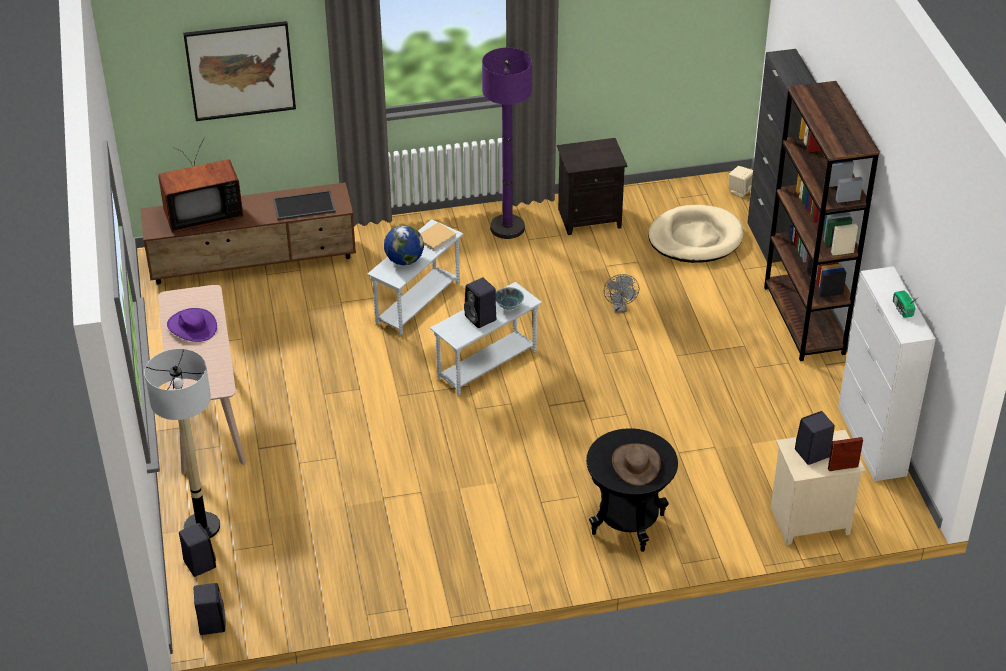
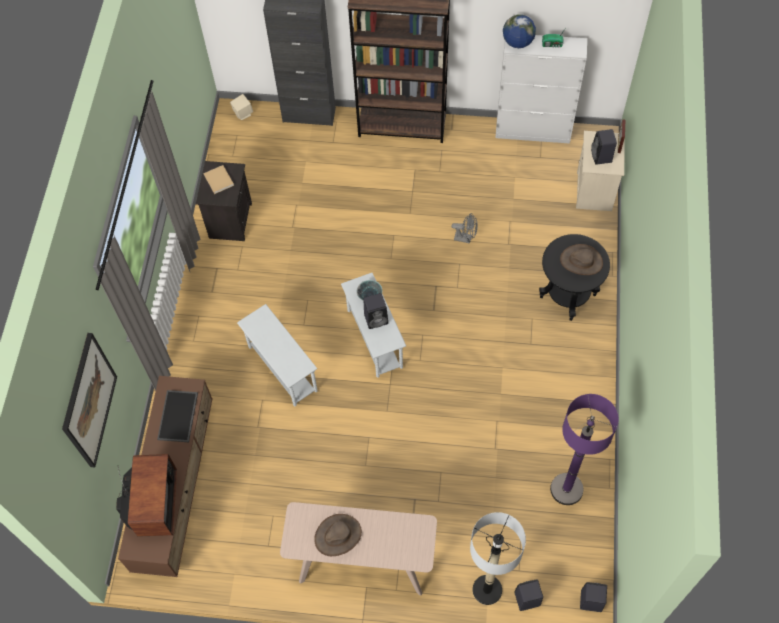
camera: 70 degrees left, 20 degrees up
(192, 326) = (338, 535): purple hat -> brown hat
(404, 260) = (283, 355): globe -> globe (517, 42)
(436, 237) = (263, 324): beige book -> beige book (218, 179)
(507, 228) = (216, 280): purple floor lamp -> purple floor lamp (566, 489)
(620, 308) = (344, 232): grey fan -> grey fan (465, 238)
(695, 238) = (285, 160): beige dog bed -> none

